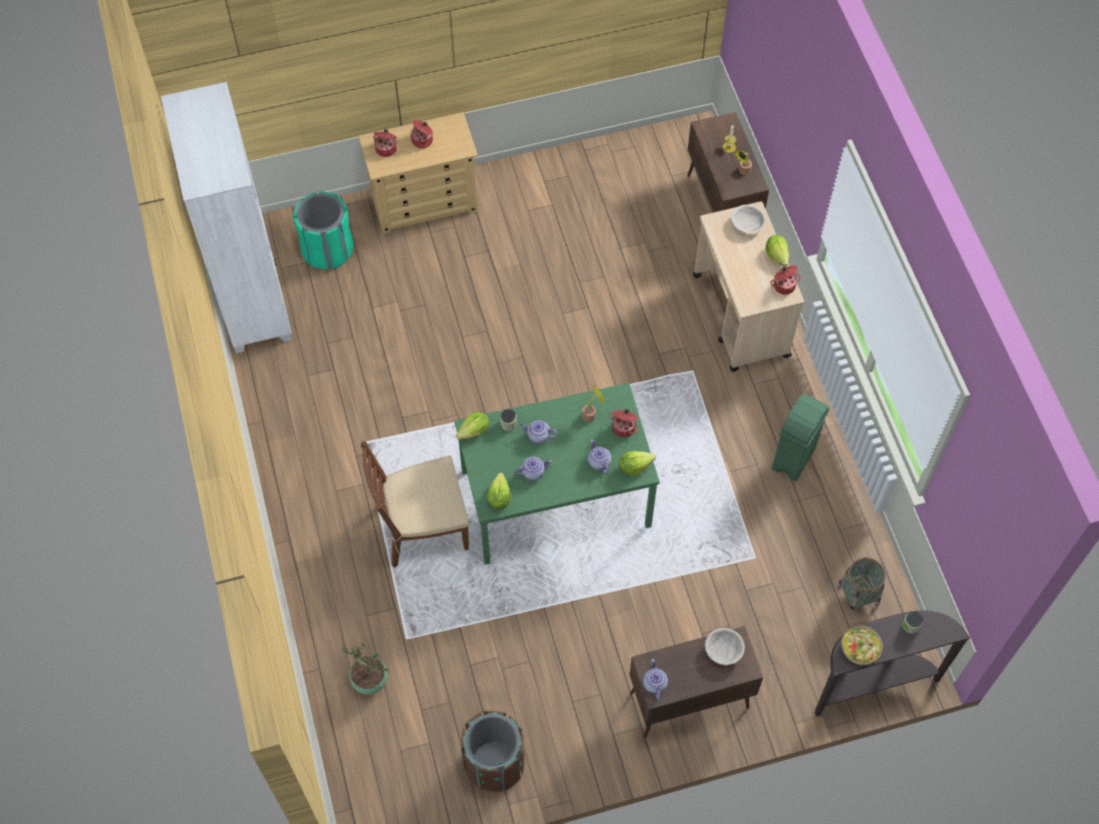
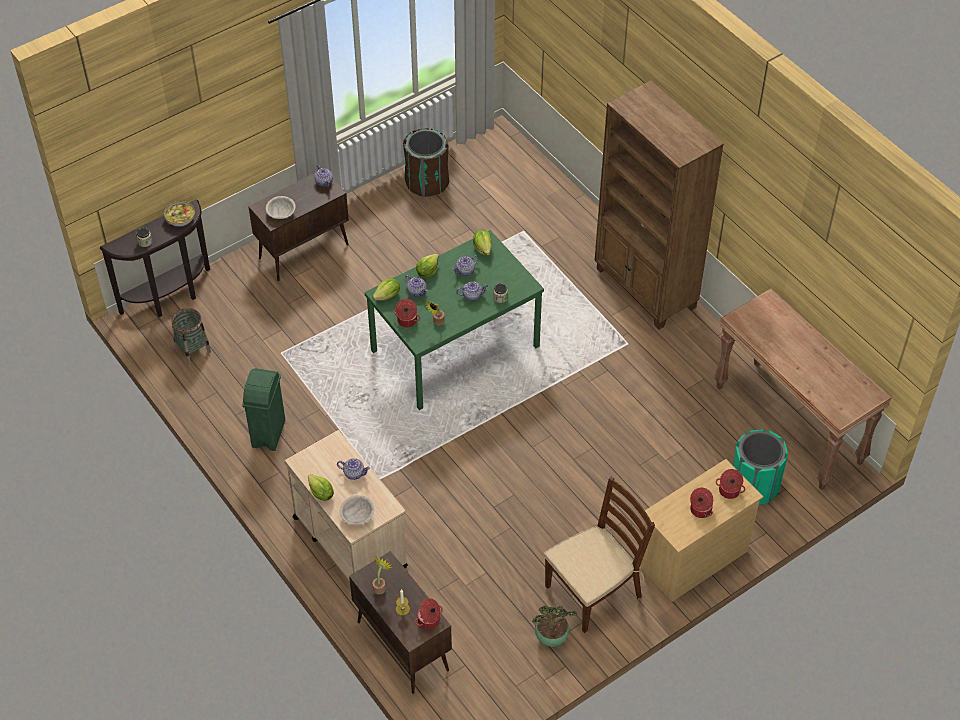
camera: 160 degrees right, 10 degrees down
(253, 299) = (789, 424): white bookcase -> brown console table
(306, 506) = (645, 289): none -> brown bookcase
(369, 681) = (536, 201): potted plant -> potted plant (552, 637)
(422, 528) = (549, 300): brown chair -> brown chair (594, 590)
(474, 431) = (524, 285): lettuce -> lettuce (427, 272)
(738, 266) = (354, 473): none -> teapot
(784, 285) = (307, 468): cooking pot -> cooking pot (429, 621)

